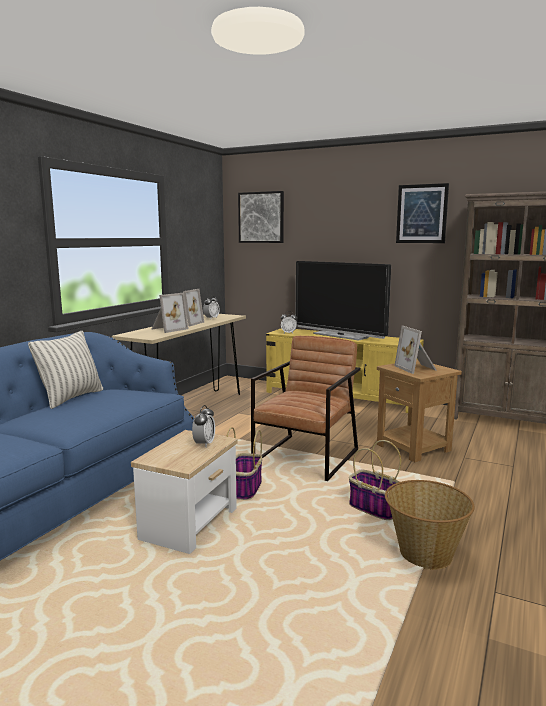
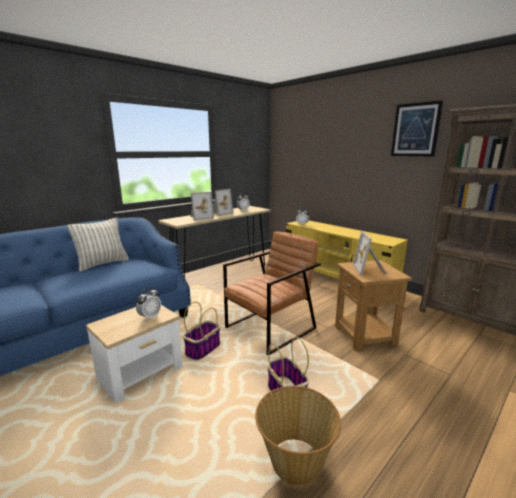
camera: 20 degrees right, 5 degrees up
(261, 217) = (293, 135): picture -> none
(340, 335) = (339, 230): television -> none

